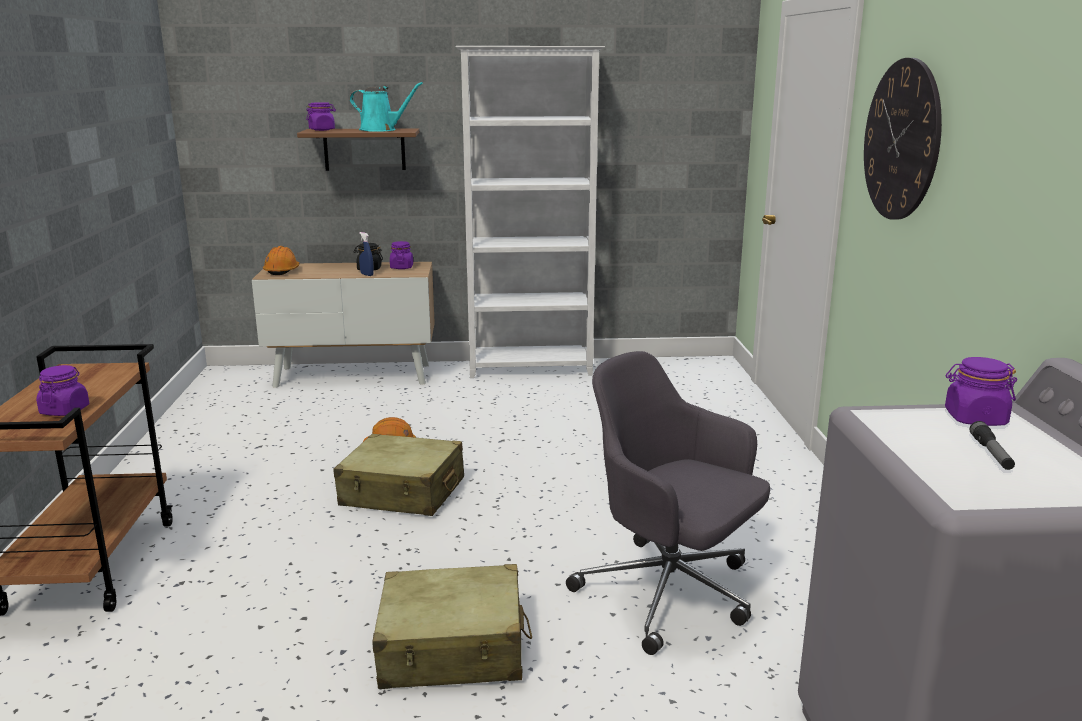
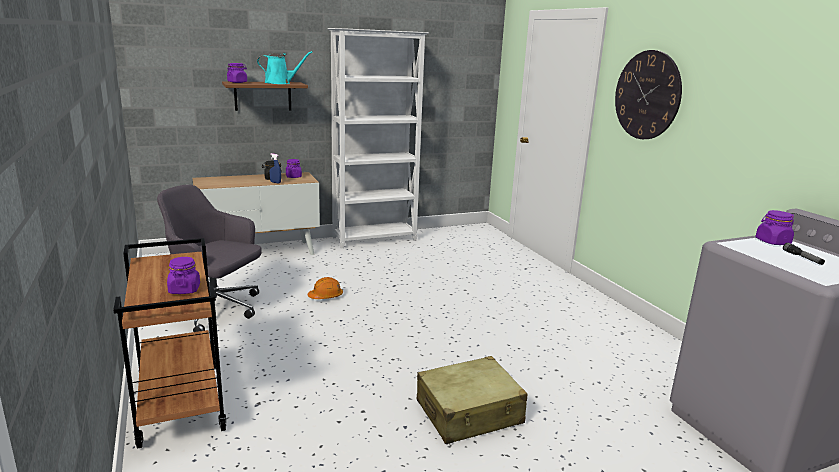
camera: 20 degrees left, 0 degrees up
(282, 271) = (210, 182): orange hard hat -> none
(402, 492) = (359, 325): beige suitcase -> none
(670, 594) = (561, 362): grey office chair -> grey office chair (215, 310)

